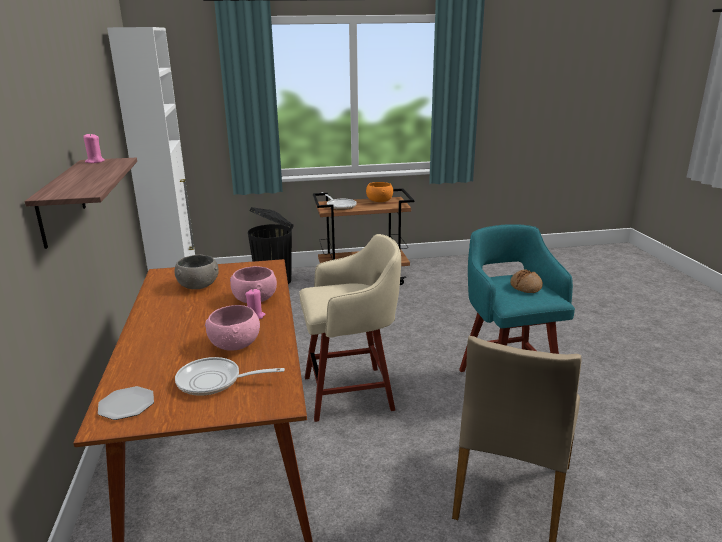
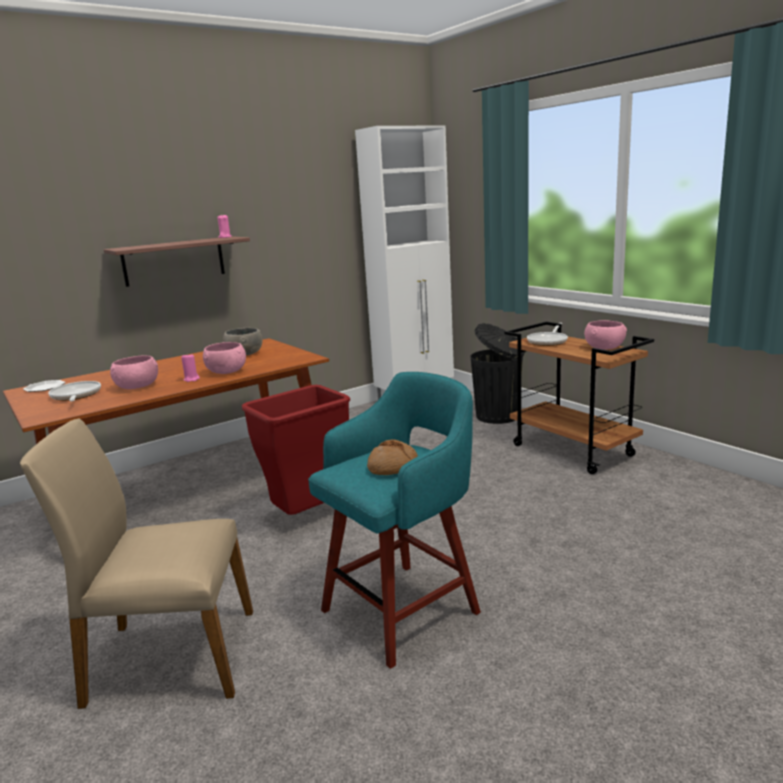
camera: 65 degrees right, 5 degrees down
(351, 393) = (308, 517): beige stool -> red trash can
(379, 201) = (604, 348): orange bowl -> pink bowl

